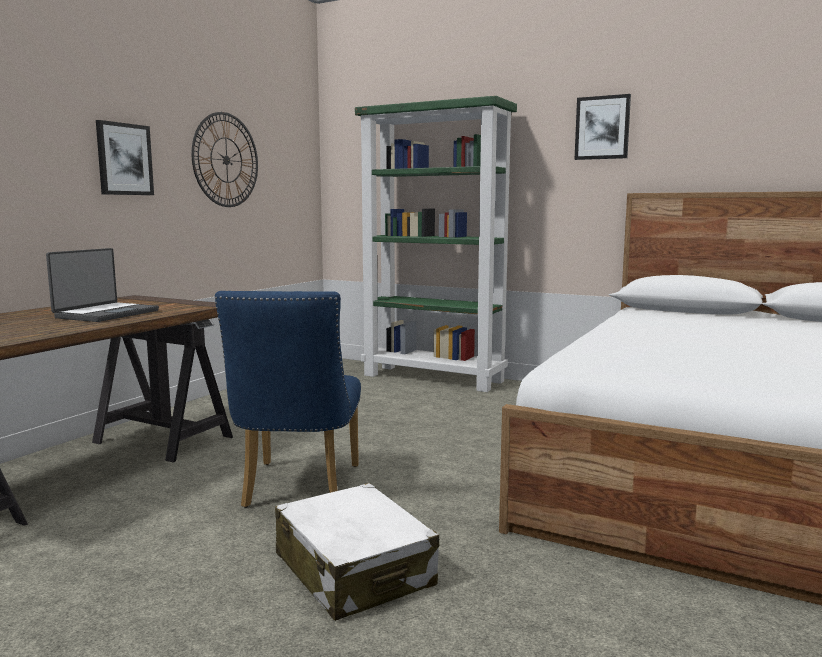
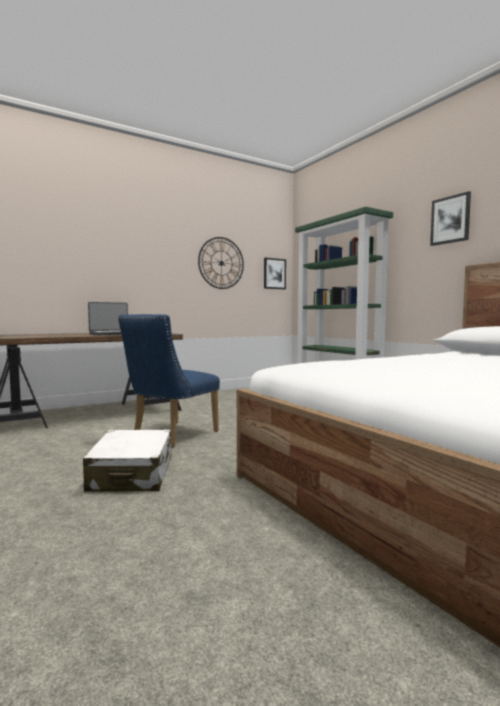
camera: 30 degrees right, 5 degrees down
(124, 159) = (156, 262): picture -> picture (274, 273)

